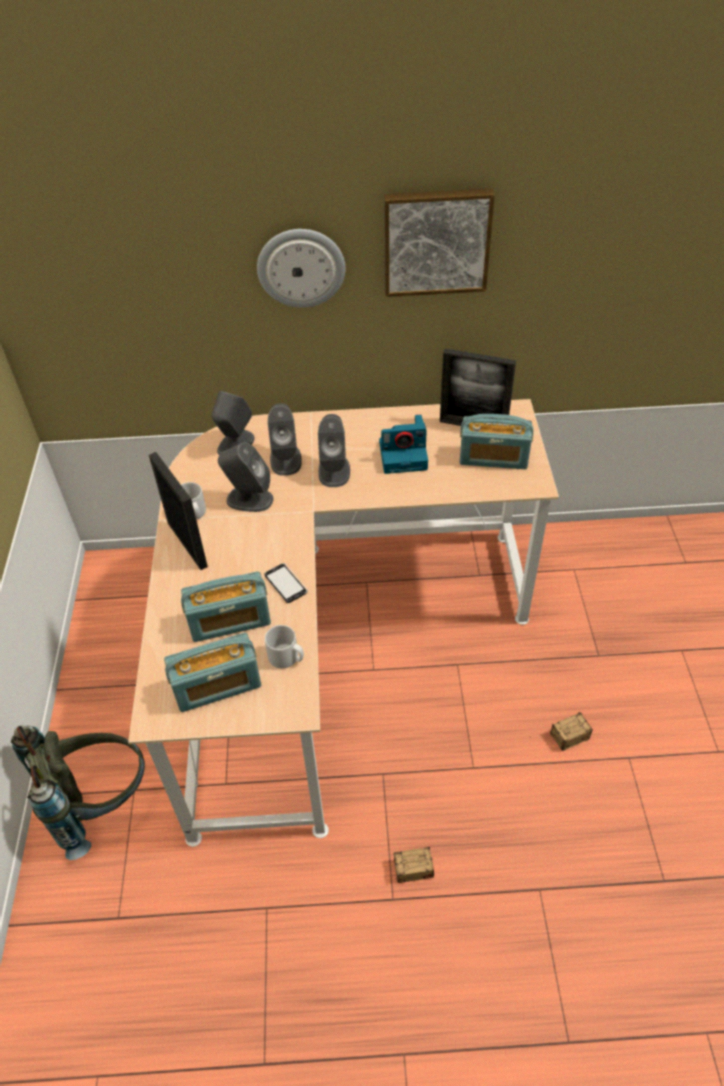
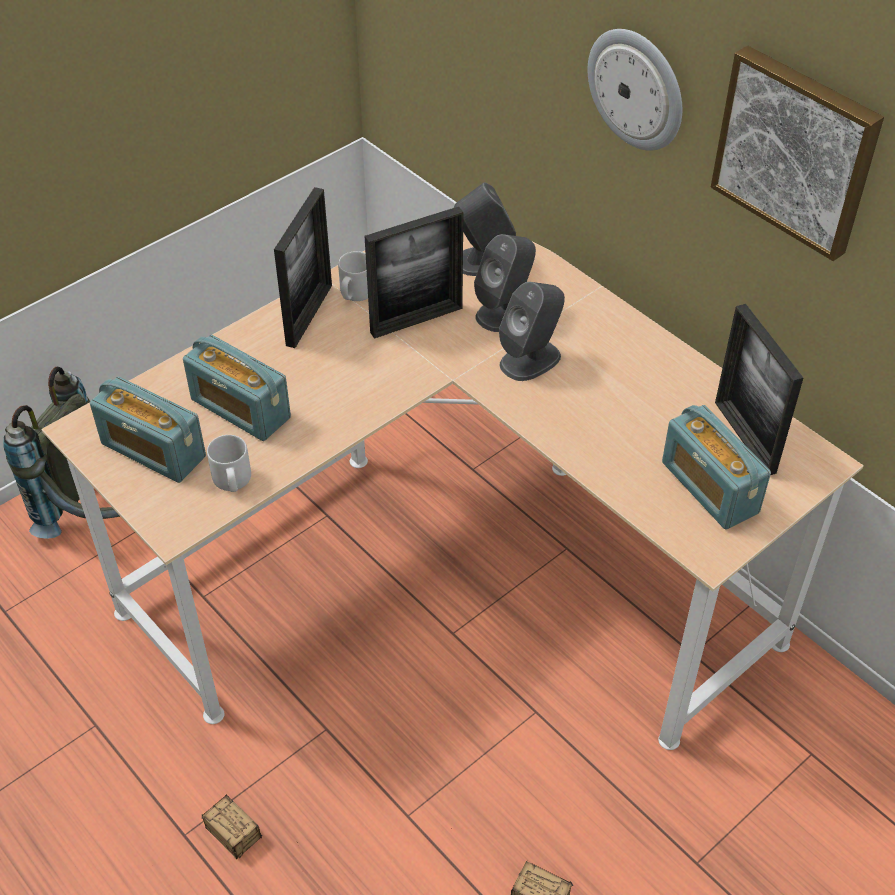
camera: 50 degrees right, 0 degrees up
(249, 499) = (416, 320): grey speaker -> picture frame
(286, 584) = (328, 421): phone -> none
(404, 455) = (621, 403): camera -> none

